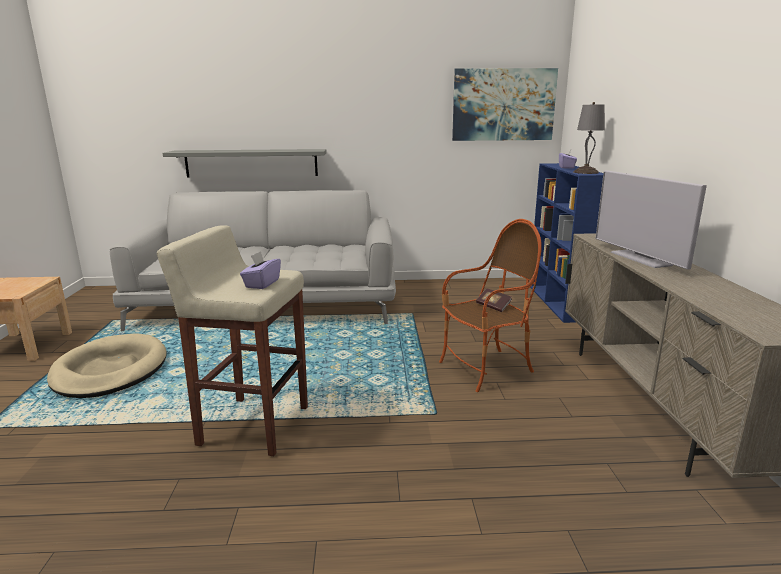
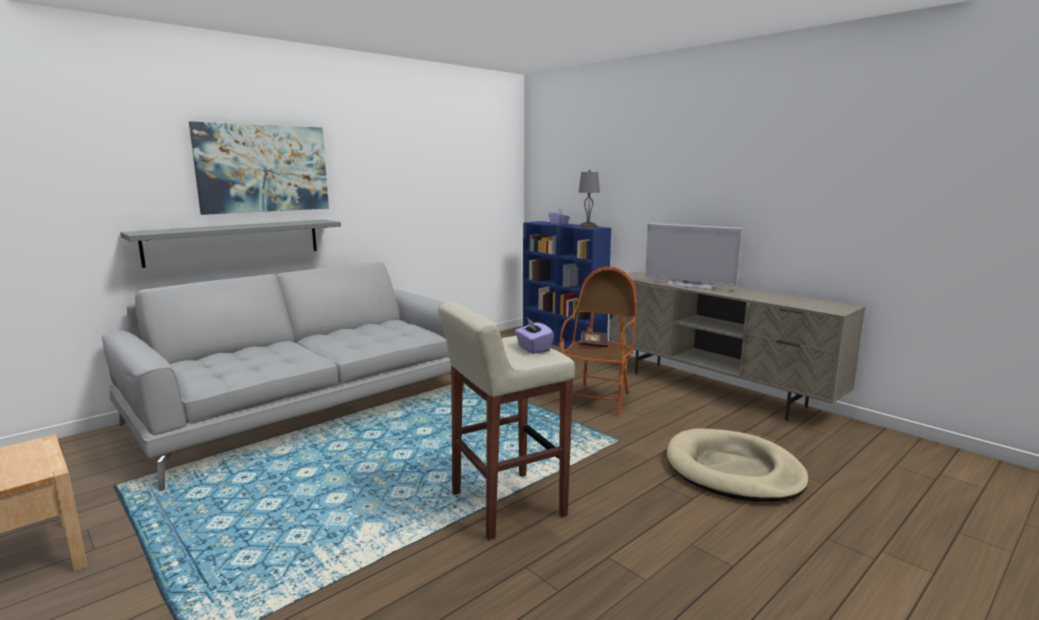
camera: 40 degrees left, 5 degrees down
(110, 370) = (243, 529): beige dog bed -> beige dog bed (733, 471)
(503, 105) = (481, 170): picture -> picture (263, 168)

